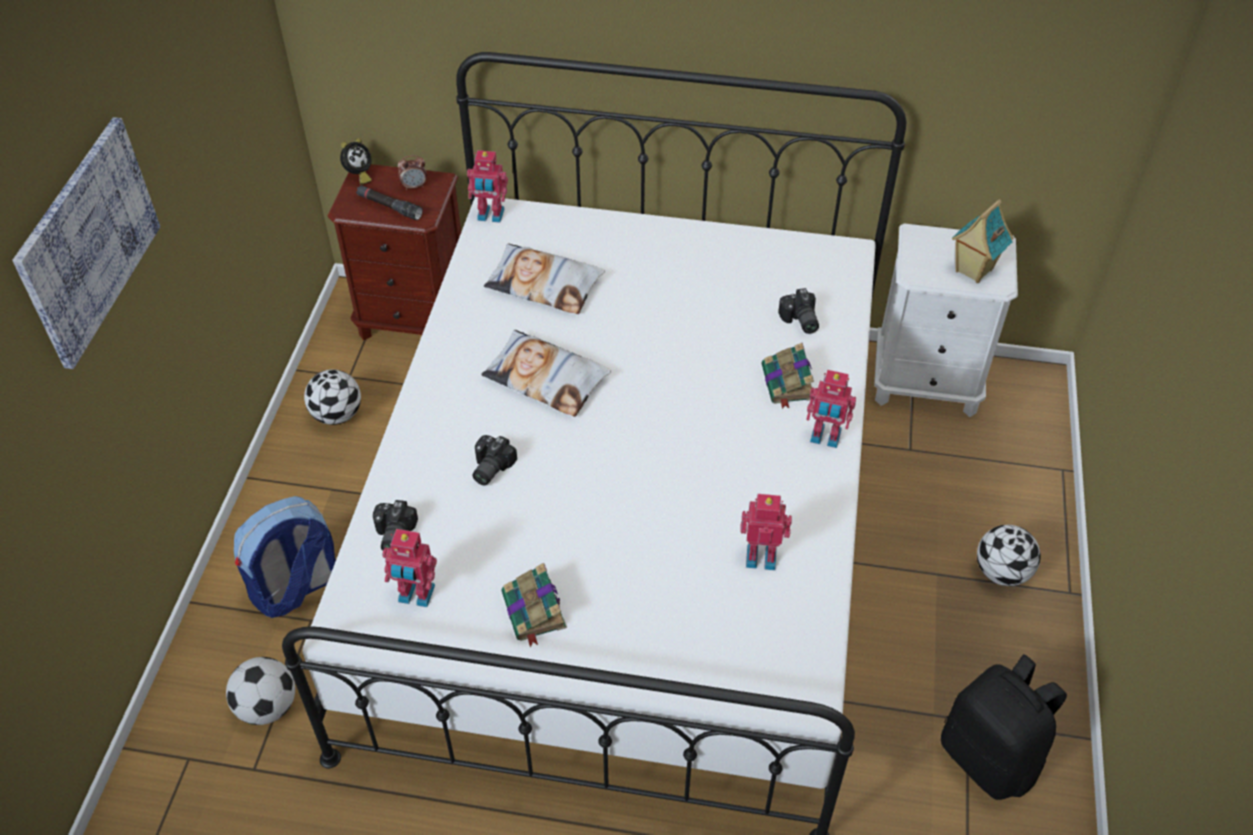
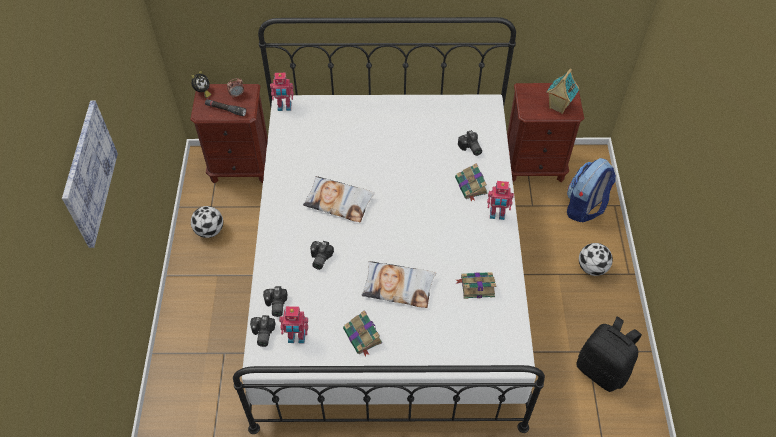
camera: 10 degrees left, 5 degrees up
(267, 706) = (212, 405): football -> none
(296, 588) = (211, 336): backpack -> backpack (584, 207)
(356, 581) = (262, 334): none -> camera
(544, 285) = (325, 145): pillow -> pillow (398, 286)
(761, 555) = (476, 286): toy robot -> book
(926, 383) = (534, 165): white nightstand -> brown nightstand

